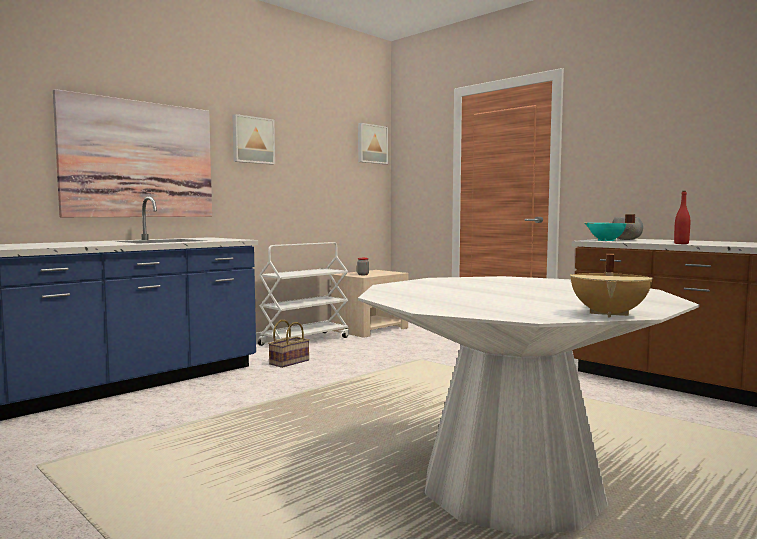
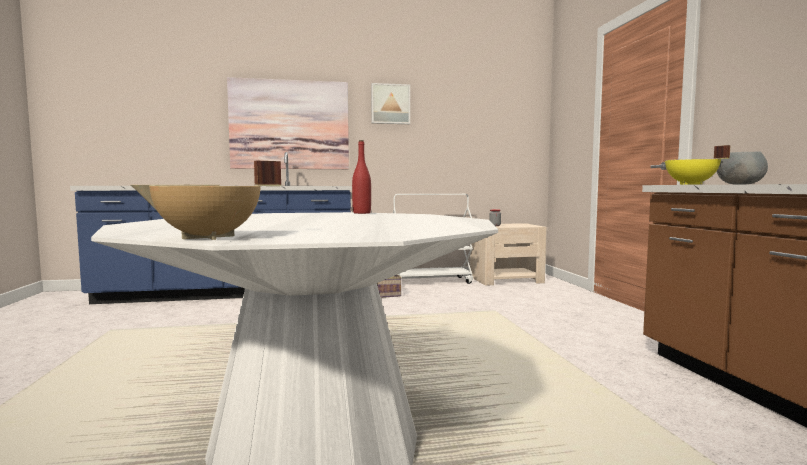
camera: 35 degrees right, 0 degrees up
(371, 144) = (524, 100): picture -> none
(606, 241) = (690, 184): turquoise cooking pot -> yellow cooking pot
(681, 243) = (776, 183): red bottle -> red bottle (361, 213)

